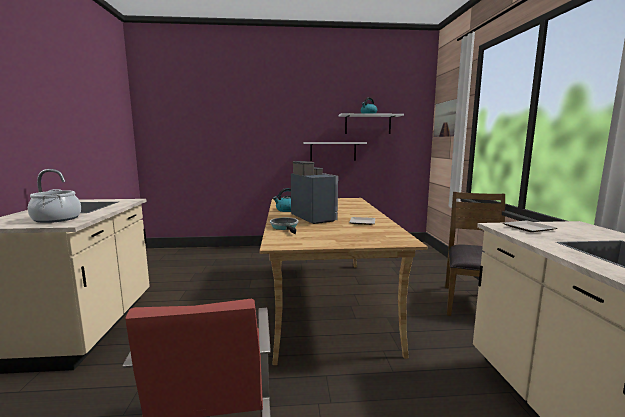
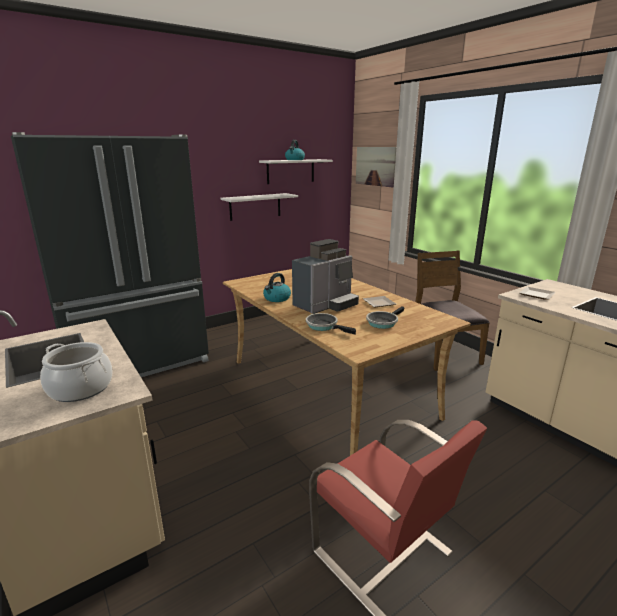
camera: 30 degrees left, 10 degrees up
(218, 255) = (139, 363): none -> black fridge
(315, 217) = (326, 305): coffee machine -> coffee machine turned 105 degrees clockwise
(338, 232) = (383, 322): none -> frying pan

